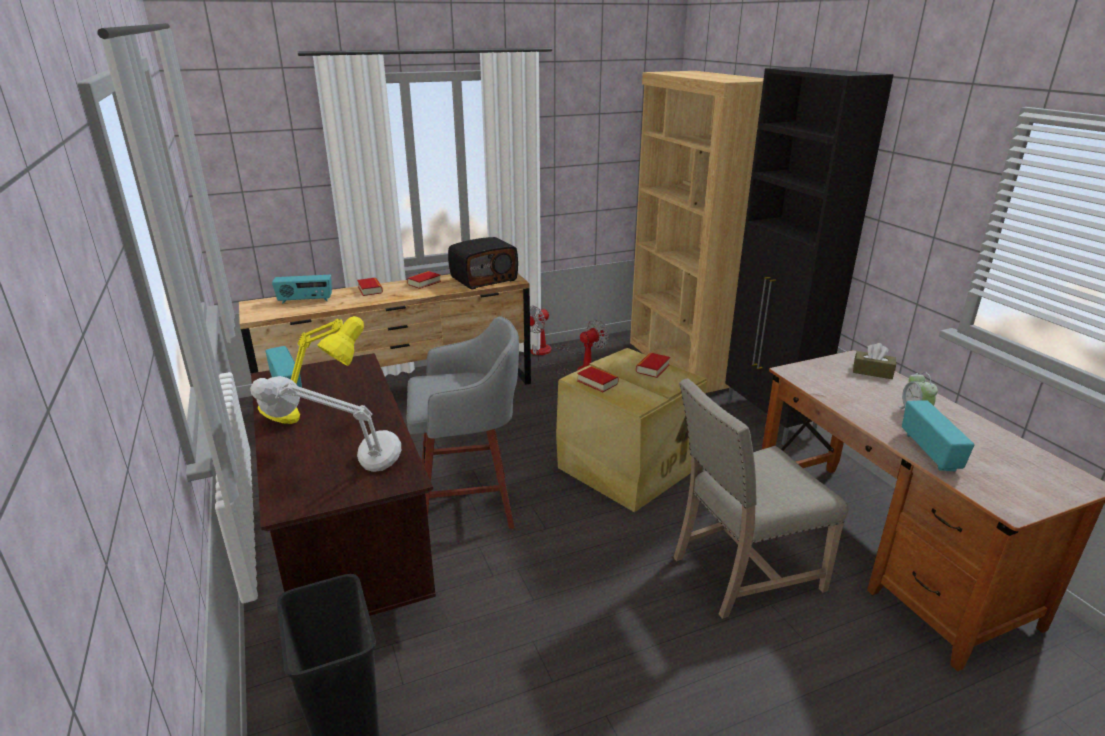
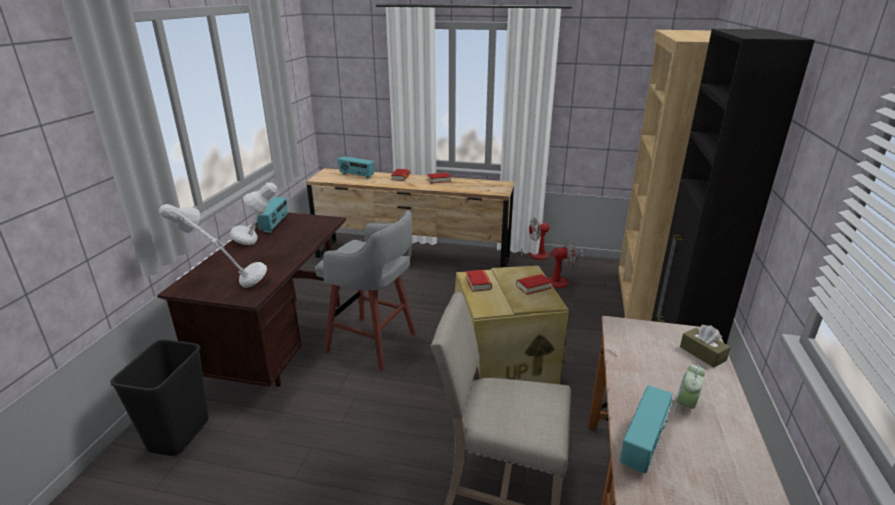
camera: 35 degrees right, 0 degrees up
(318, 421) = (261, 248): yellow table lamp -> grey table lamp
(484, 279) = (481, 186): radio -> none

